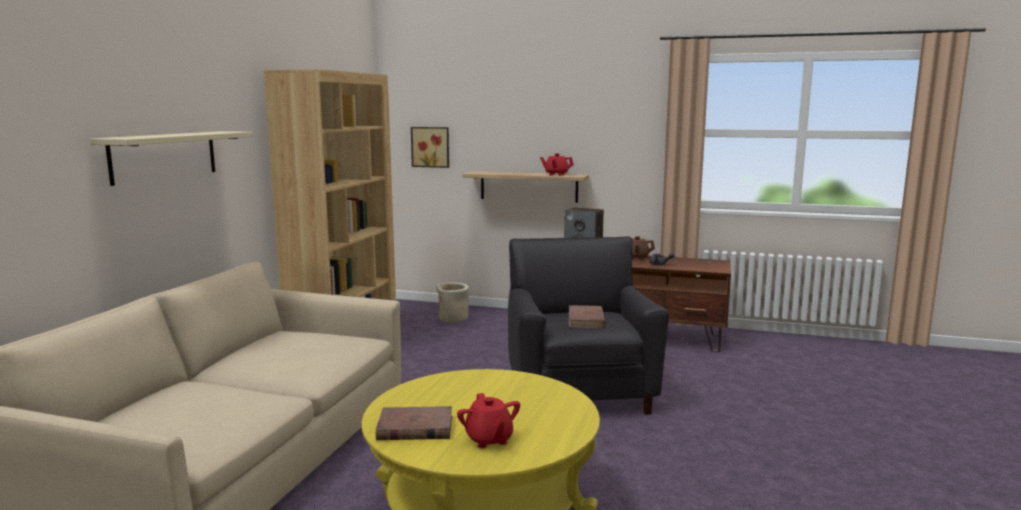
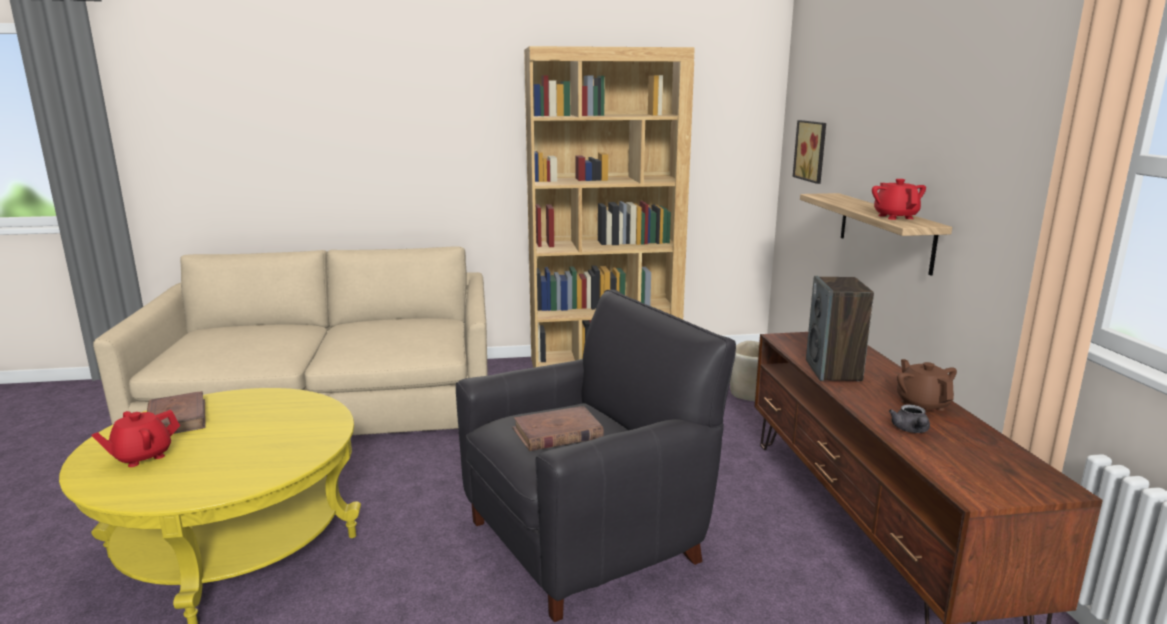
camera: 65 degrees right, 5 degrees up
(164, 156) = (385, 134): beige shelf -> none

